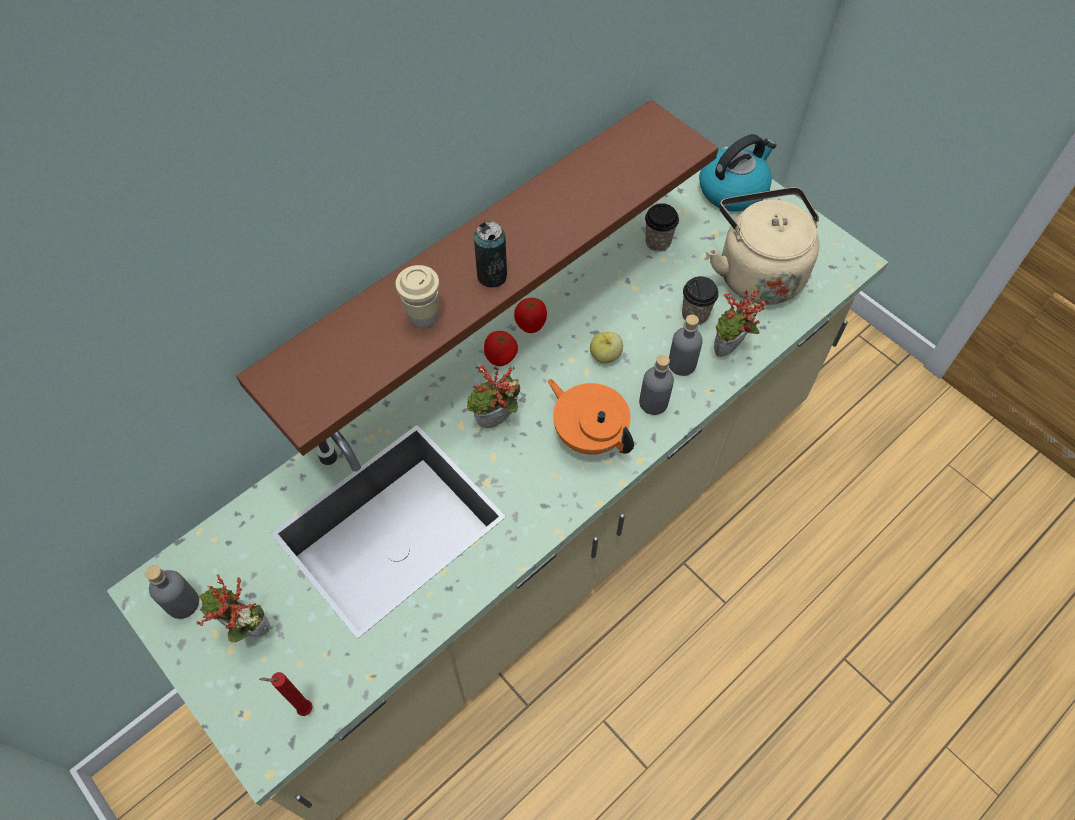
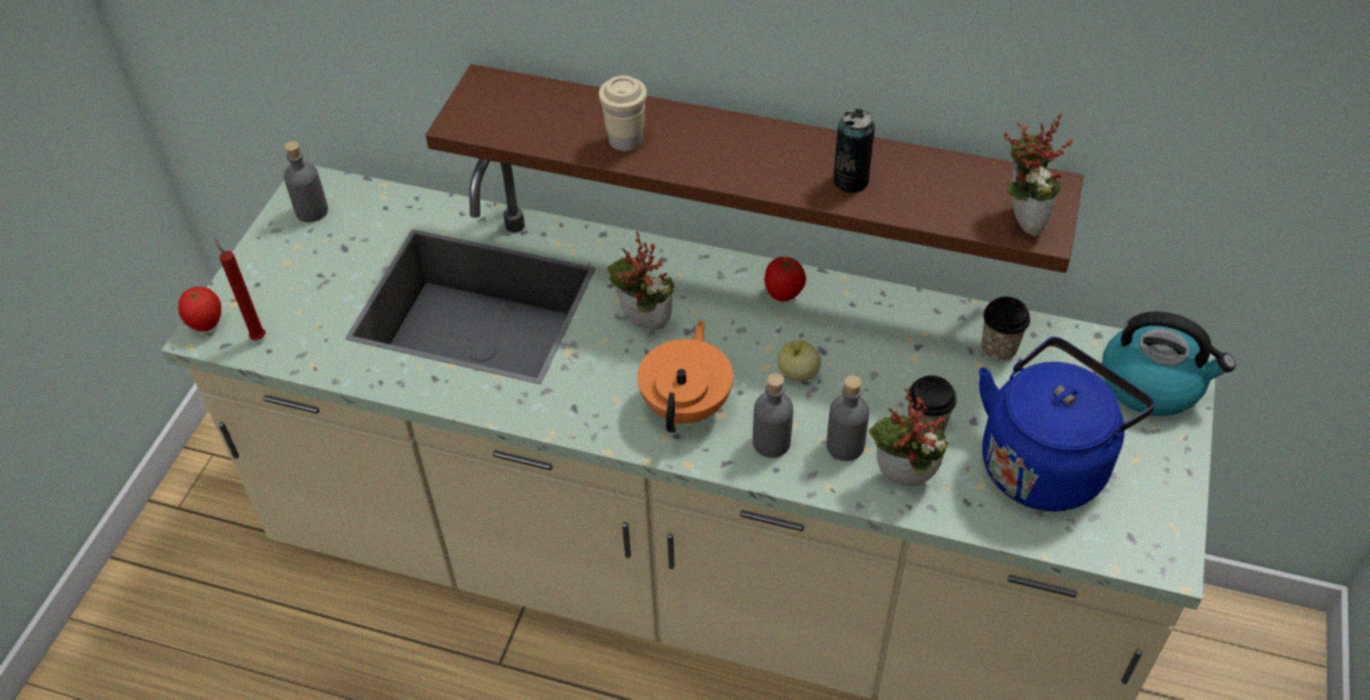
camera: 60 degrees right, 10 degrees down
(246, 630) = (310, 263): potted plant -> potted plant (1020, 220)
(492, 276) = (714, 163): can -> can (850, 181)
(501, 359) = (722, 291): tomato -> tomato (206, 325)
(757, 272) = (1046, 462): beige kettle -> blue kettle

